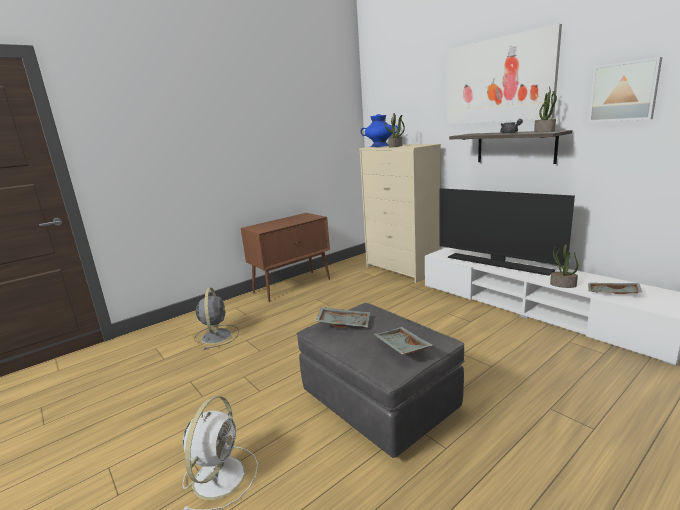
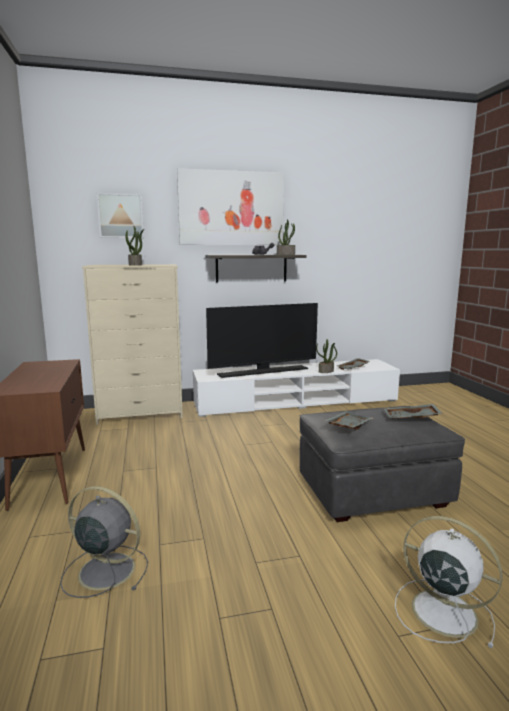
camera: 65 degrees left, 5 degrees down
(380, 146) = (101, 265): blue vase -> none
(623, 92) = (326, 229): picture -> picture (121, 216)

